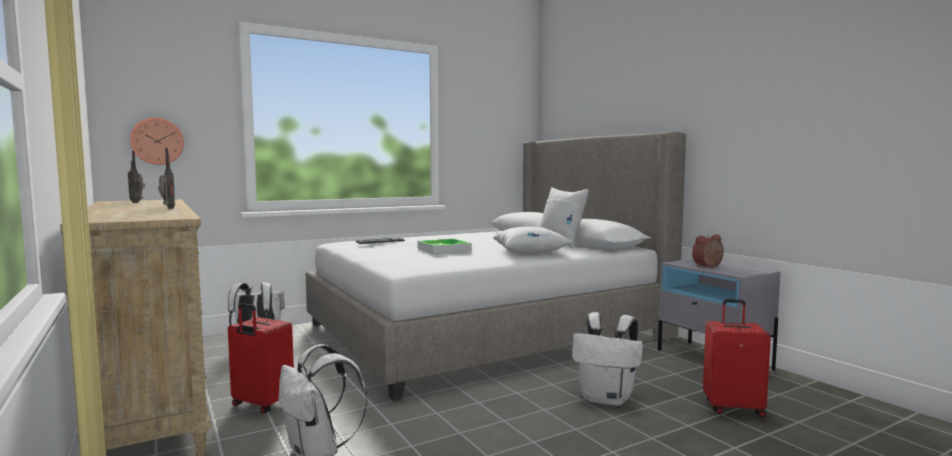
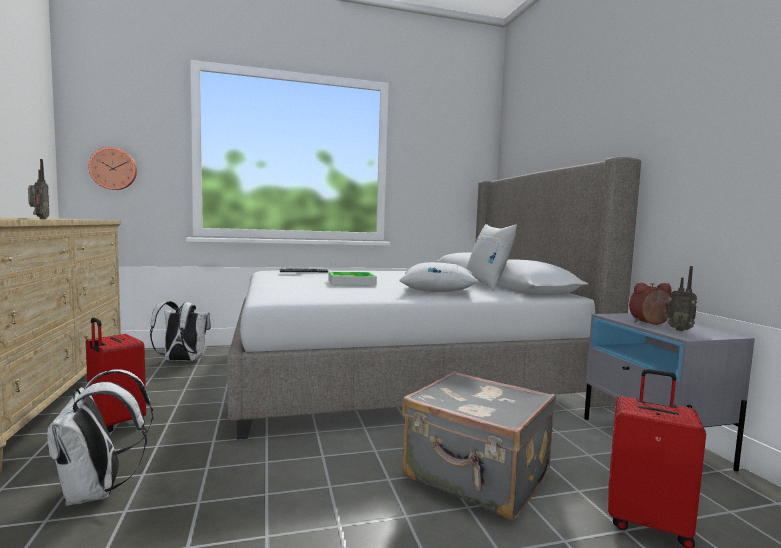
camera: 15 degrees right, 0 degrees up
(137, 202) = (63, 218): radio -> radio (679, 329)
(607, 399) = (477, 477): white backpack -> grey suitcase

